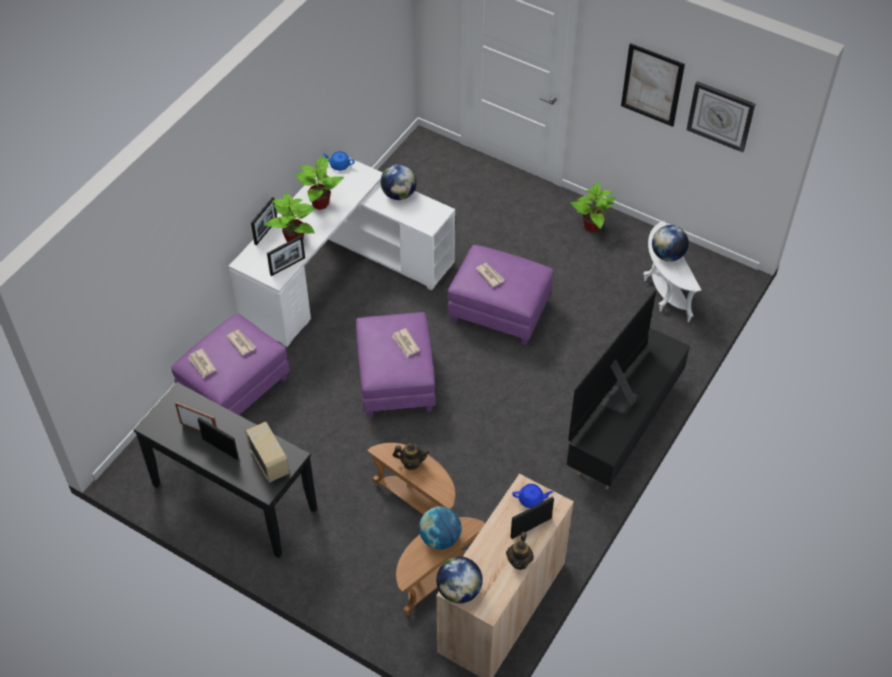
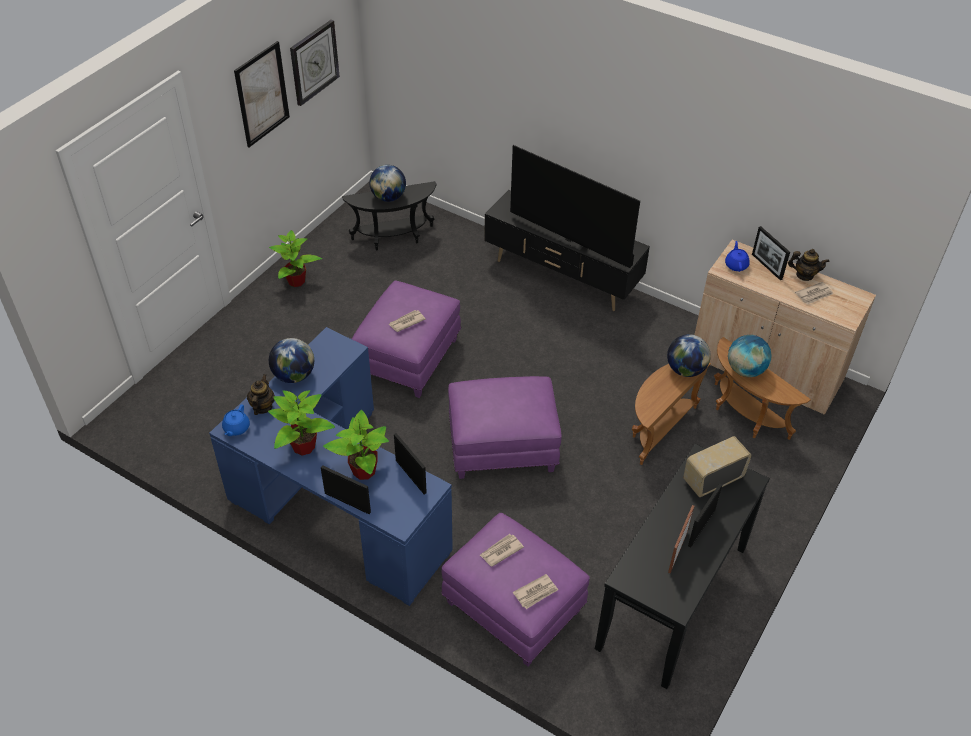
camera: 90 degrees left, 5 degrees down
(341, 273) = (334, 501): white desk -> blue desk
(405, 344) = (503, 392): newspaper -> newspaper (814, 294)
(411, 463) = (659, 391): teapot -> teapot (262, 407)
(459, 590) = (846, 315): globe -> globe (685, 370)
(663, 292) = (394, 238): white side table -> black side table

